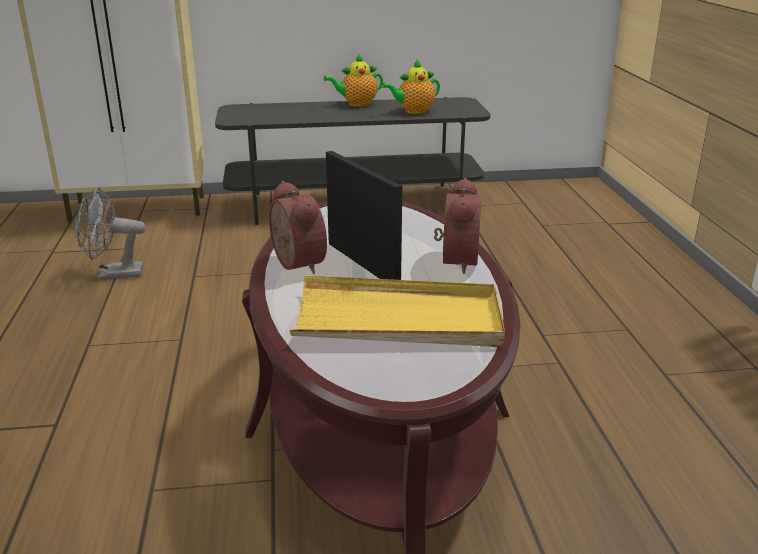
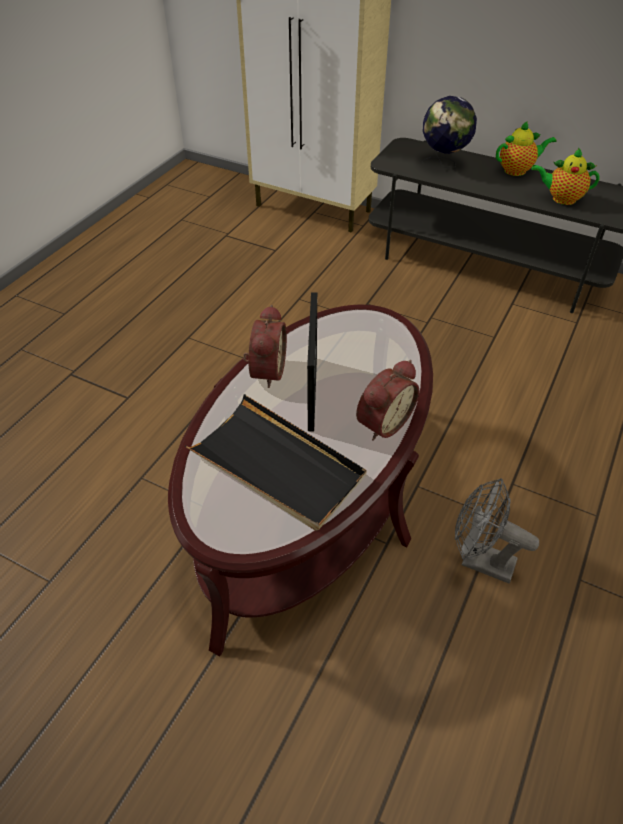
camera: 35 degrees right, 20 degrees up
(113, 274) = (248, 275): grey fan -> grey fan (479, 561)
(287, 112) = (443, 164): none -> globe
(356, 104) = (517, 170): teapot -> teapot turned 150 degrees clockwise
(398, 320) = (277, 465): yellow tray -> black tray

